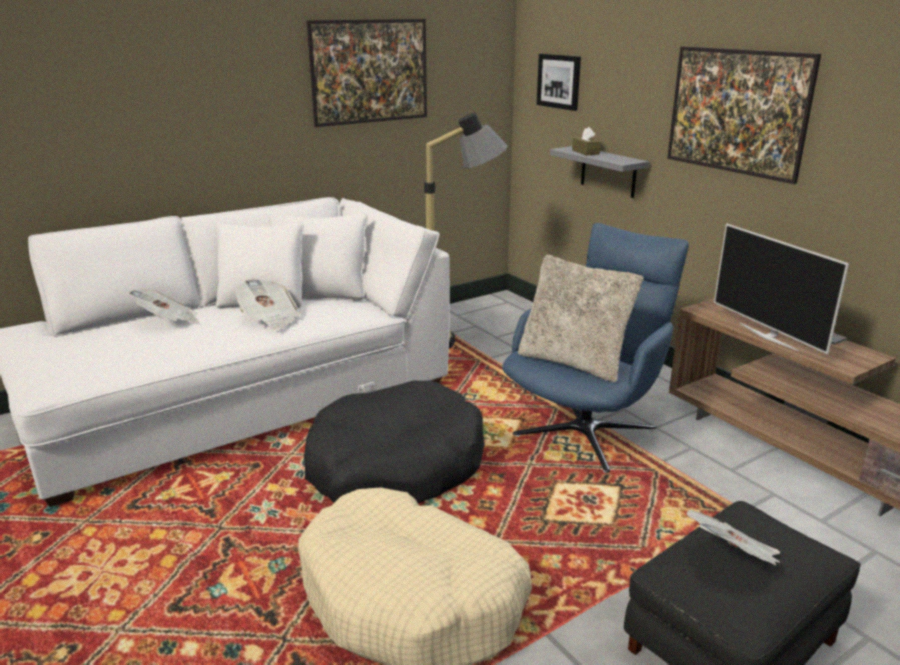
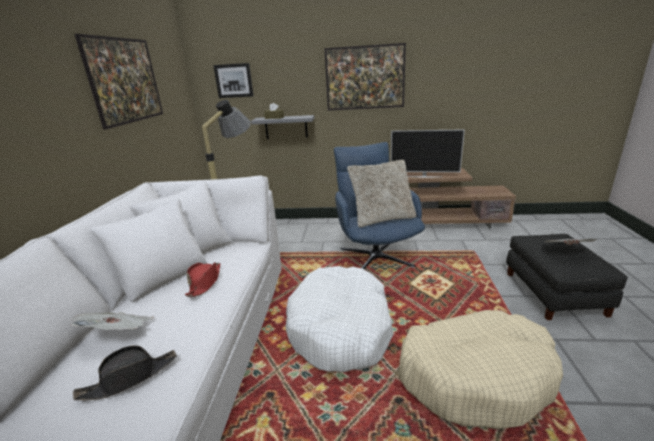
camera: 50 degrees left, 0 degrees up
(125, 348) = (130, 378): none -> black hat
(269, 319) = (205, 282): newspaper -> red hat
(395, 466) = (341, 328): black dog bed -> white dog bed

